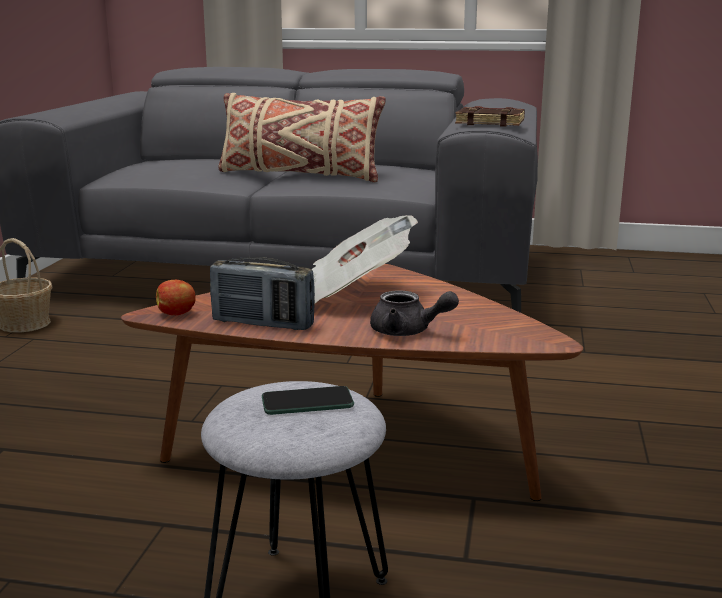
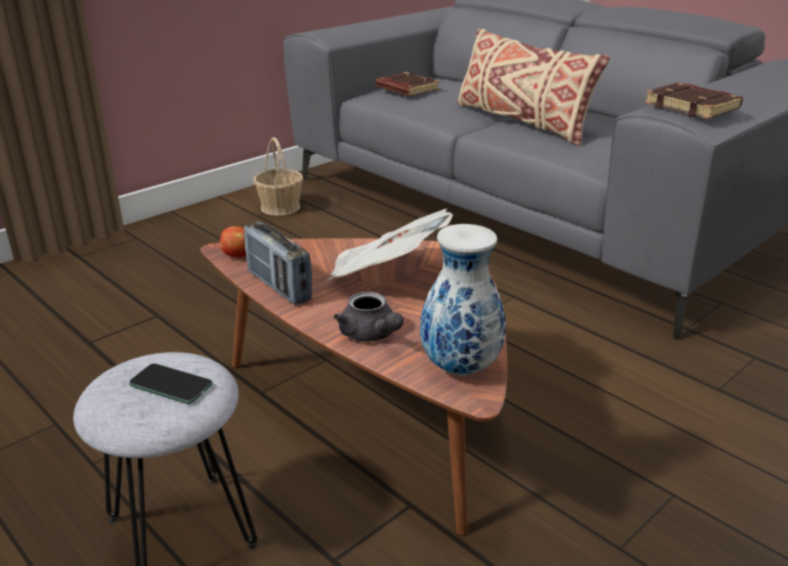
camera: 35 degrees right, 10 degrees up
(146, 167) = (406, 89): none -> brown book
(510, 331) = (458, 367): none -> vase

